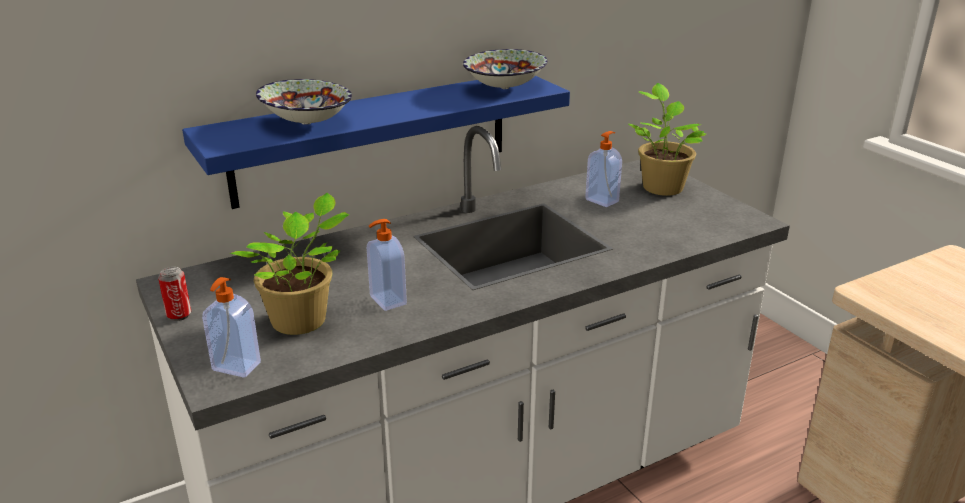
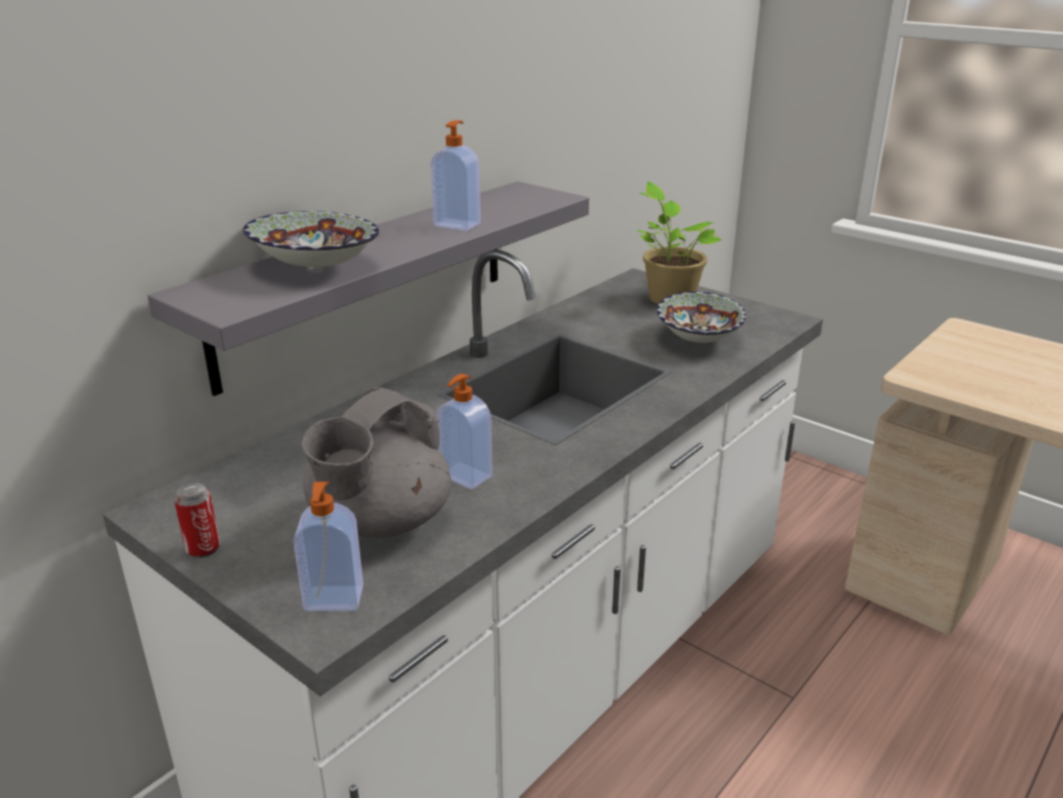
camera: 20 degrees left, 0 degrees up
(303, 321) = (379, 522): potted plant -> grey teapot
(373, 138) = (368, 280): blue shelf -> grey shelf
(504, 88) = (513, 201): bowl -> bowl (697, 339)
(602, 200) = (620, 321): soap dispenser -> soap dispenser (458, 224)

